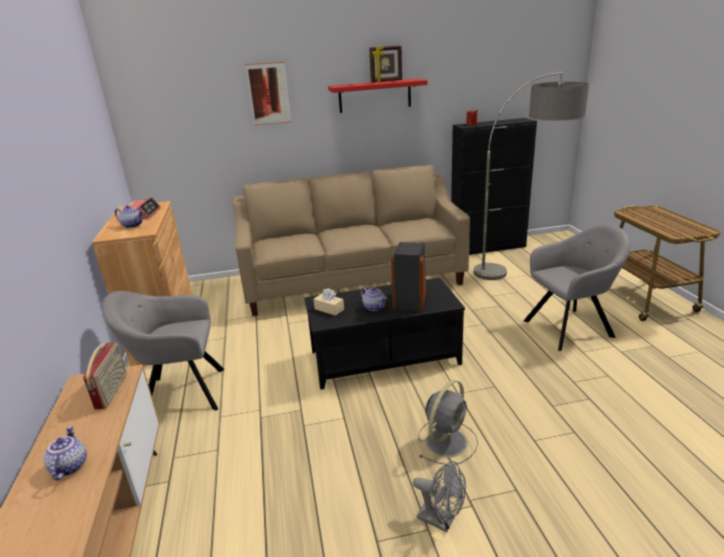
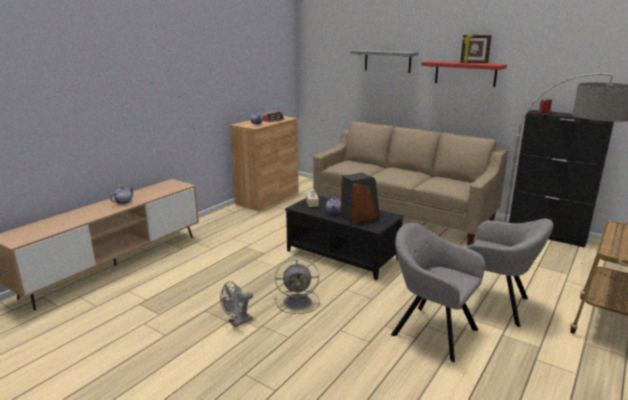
camera: 45 degrees right, 5 degrees down
(112, 391) = (171, 188): radio -> none
(180, 393) = (234, 222): grey armchair -> grey armchair (431, 330)
(269, 94) = (387, 61): picture -> grey shelf
(441, 520) = (237, 322): grey fan -> grey fan turned 60 degrees clockwise

